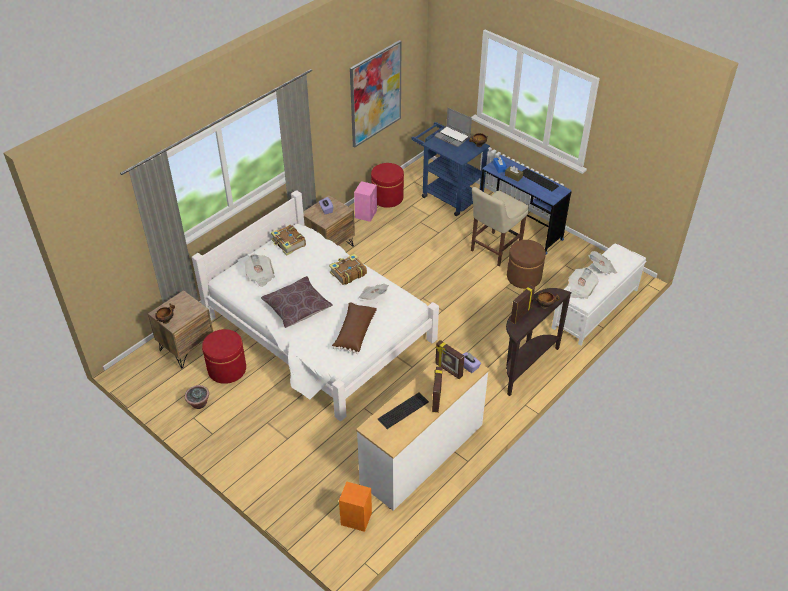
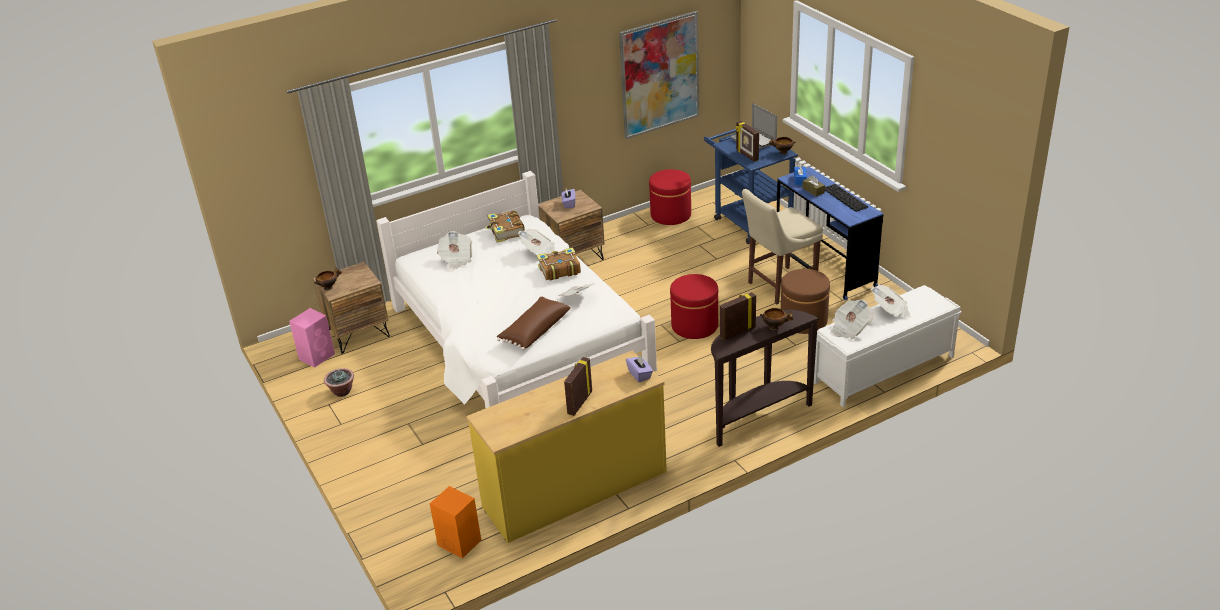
camera: 20 degrees right, 10 degrees down
(227, 369) = (391, 362): red ottoman -> red ottoman (694, 326)
(297, 308) = (481, 296): brown pillow -> none
(324, 258) = (539, 251): none -> newspaper
(366, 213) = (636, 228): pink speaker -> pink speaker (317, 356)
(403, 410) = (533, 407): keyboard -> none
(422, 454) = (575, 490): white dresser -> yellow dresser
(448, 370) = (611, 375): picture frame -> picture frame (746, 155)

